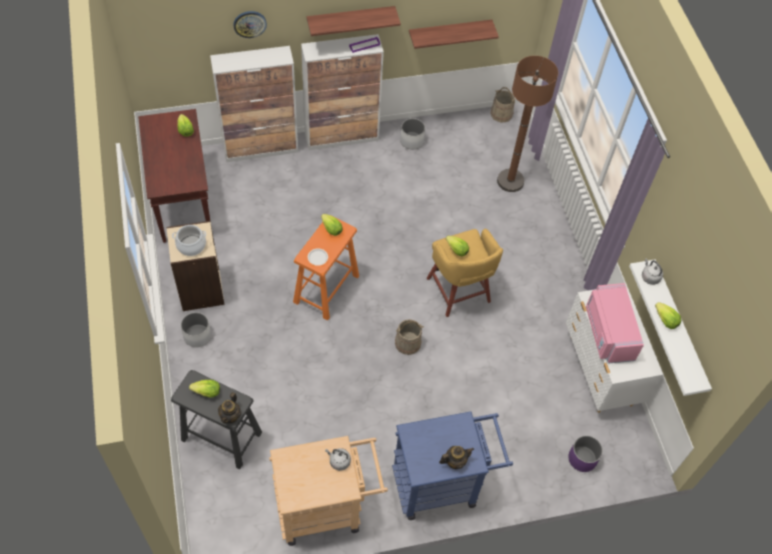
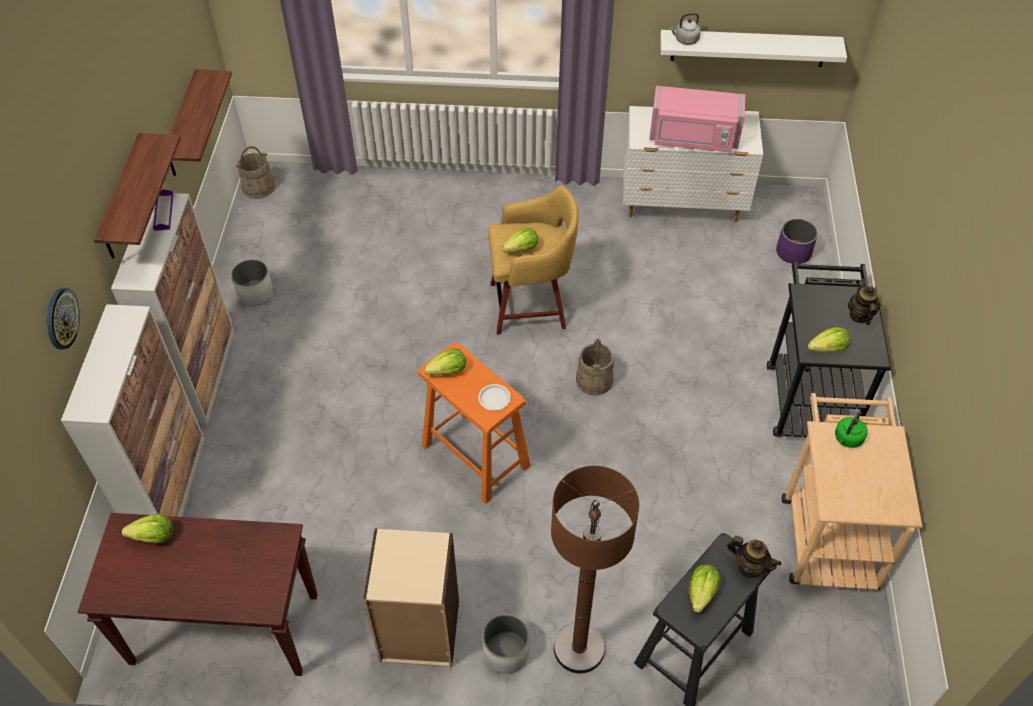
camera: 70 degrees left, 5 degrees down
(191, 246) = (417, 565): cooking pot -> none
(338, 461) = (847, 439): grey kettle -> green kettle
(442, 483) = (807, 393): blue cart -> black cart
(510, 181) = (375, 208): brown floor lamp -> brown floor lamp (579, 648)
(665, 321) = (749, 45): lettuce -> lettuce (828, 349)

